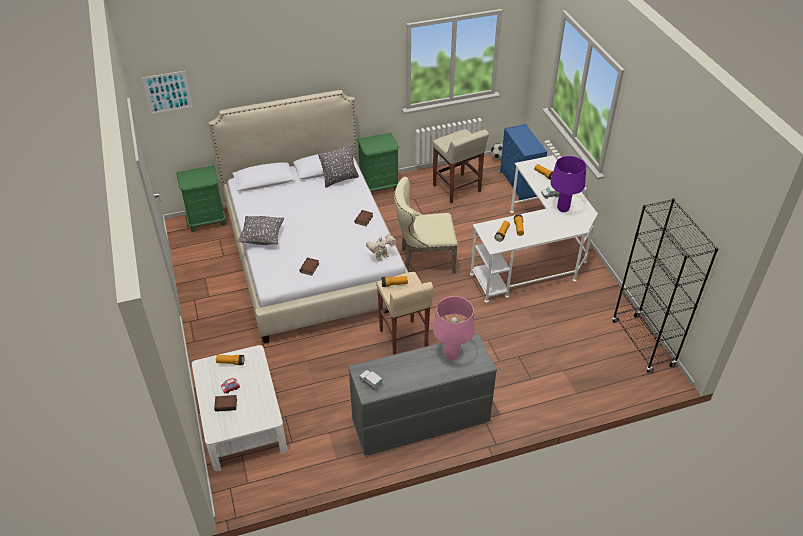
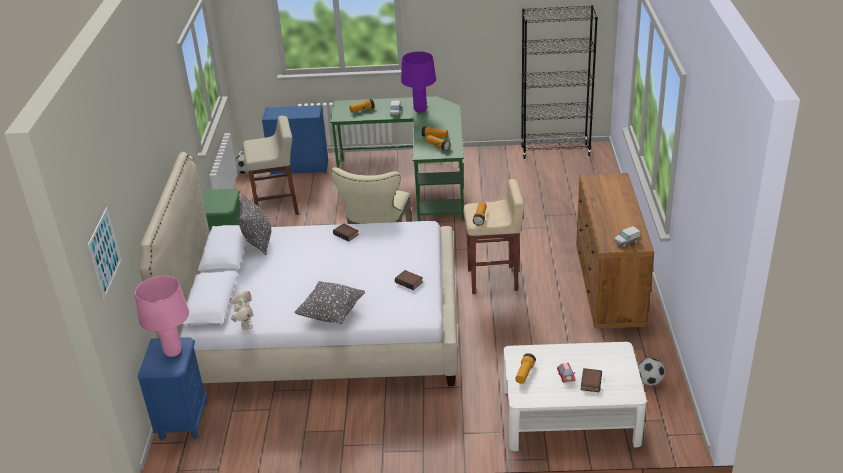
camera: 70 degrees left, 10 degrees down
(207, 221) = (183, 420): green nightstand -> blue nightstand
(293, 468) = (649, 381): none -> football
(381, 256) = (416, 231): toy robot -> toy robot (245, 325)
(419, 421) = (609, 287): grey dresser -> brown dresser
(451, 355) = (603, 192): pink table lamp -> pink table lamp (173, 352)
(534, 255) = (414, 180): white desk -> green desk

